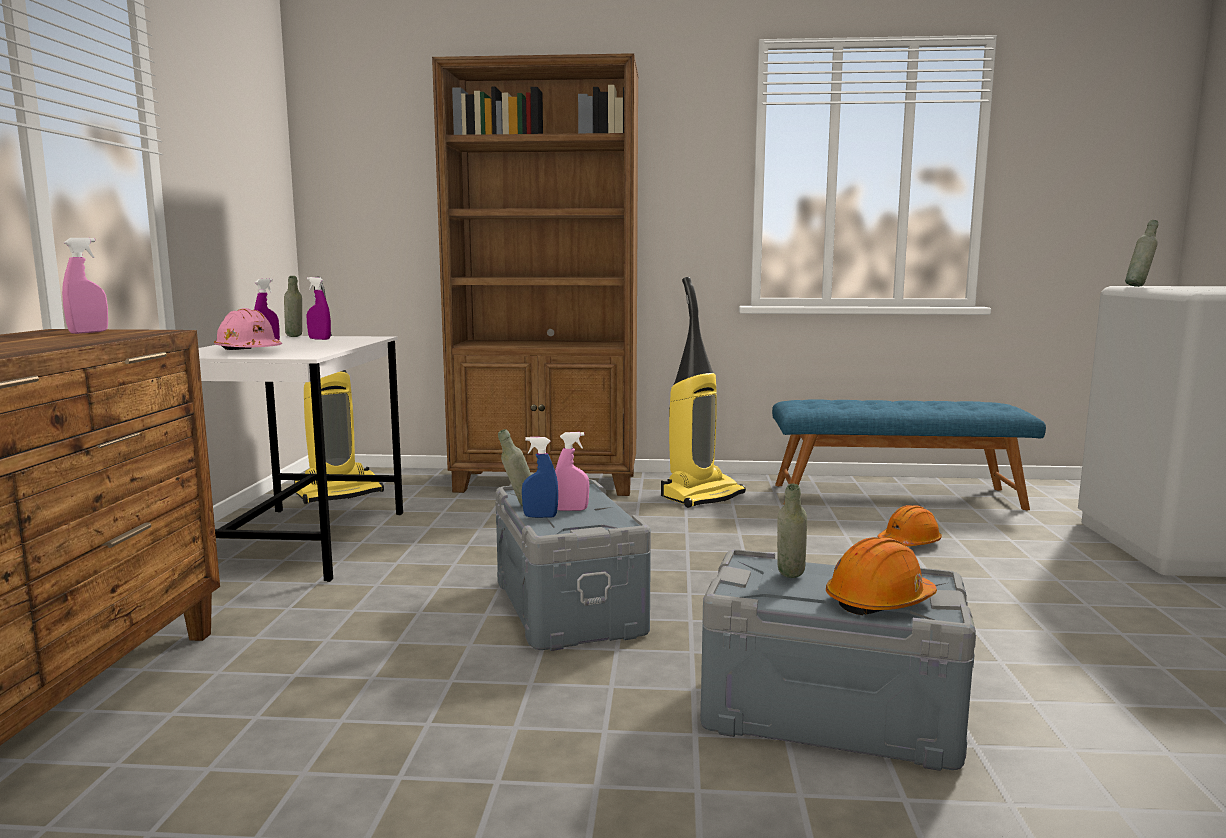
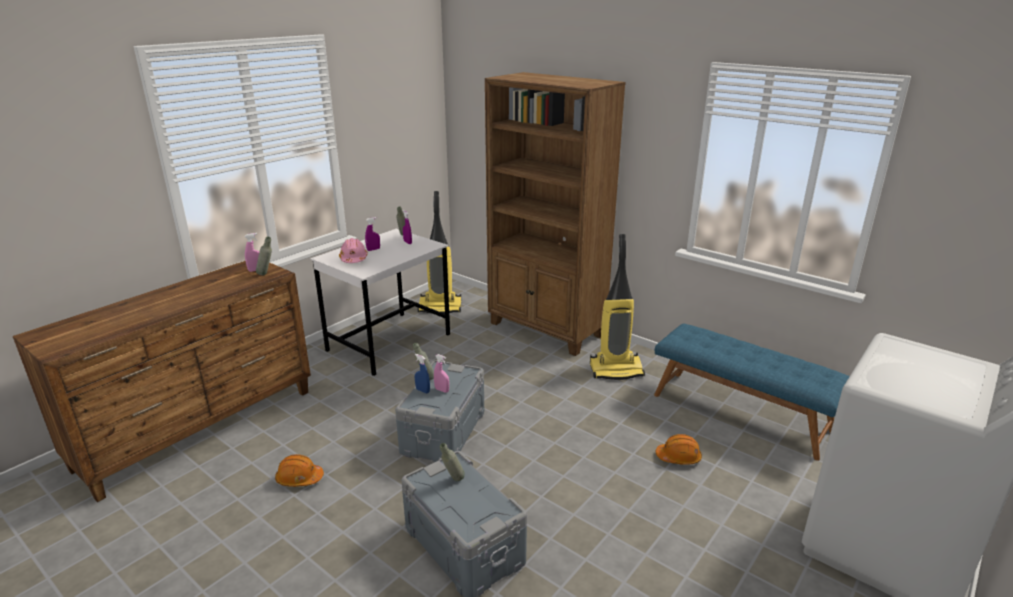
camera: 35 degrees right, 15 degrees up
(879, 602) = (463, 512): orange hard hat -> orange hard hat (299, 478)
(1139, 286) = (889, 345): grey bottle -> grey bottle (266, 274)

